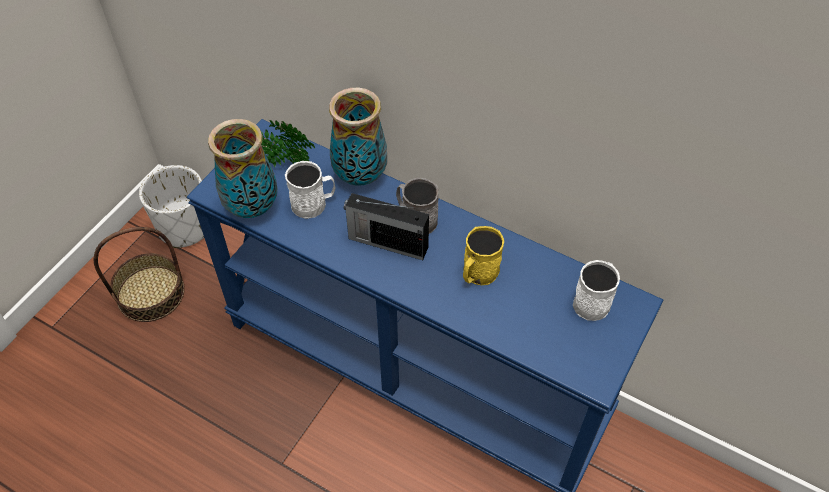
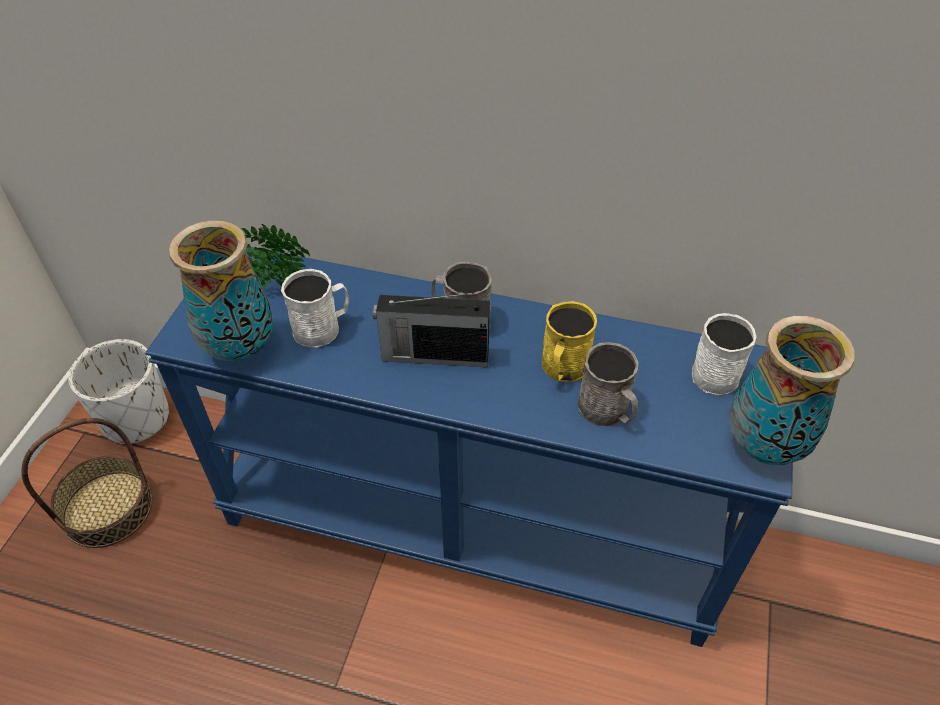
camera: 15 degrees left, 5 degrees down
(361, 175) = (373, 283): vase -> vase (764, 445)
(499, 314) = (607, 411): none -> grey mug

